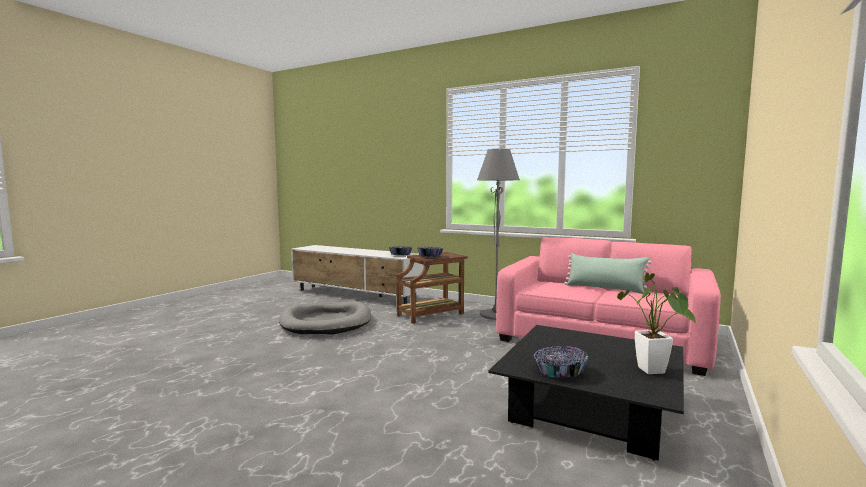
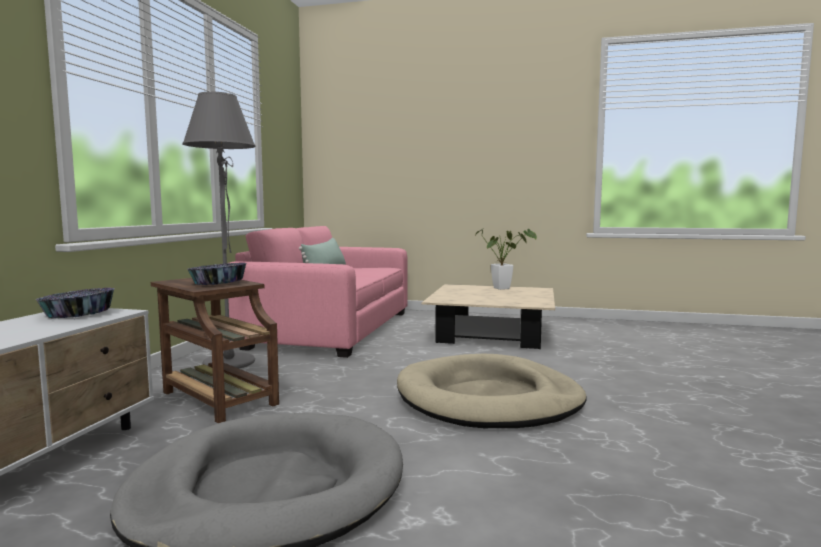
camera: 105 degrees left, 0 degrees up
(378, 369) = (489, 399): none -> beige dog bed
(560, 371) = (531, 298): bowl -> none
(591, 409) = (491, 334): black coffee table -> beige coffee table

